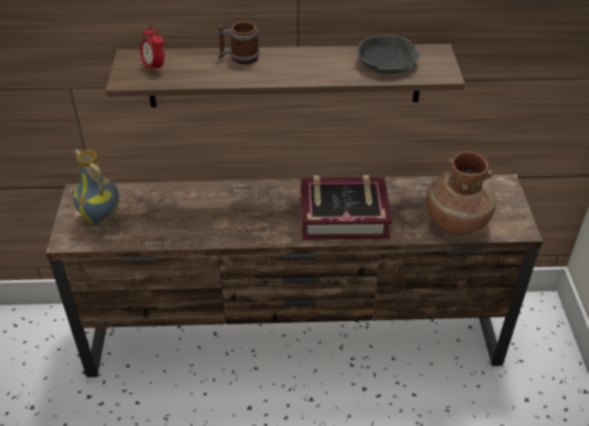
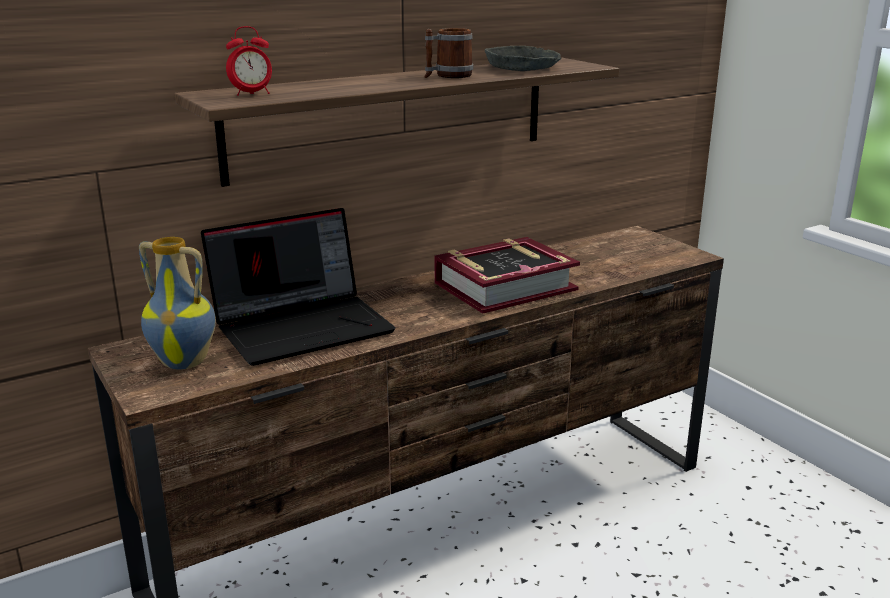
camera: 30 degrees left, 20 degrees down
(154, 67) = (252, 94): alarm clock -> alarm clock turned 45 degrees counterclockwise
(187, 209) = (304, 326): none -> laptop
(239, 58) = (351, 80): mug -> mug (447, 76)
(455, 221) = (627, 264): brown vase -> none

